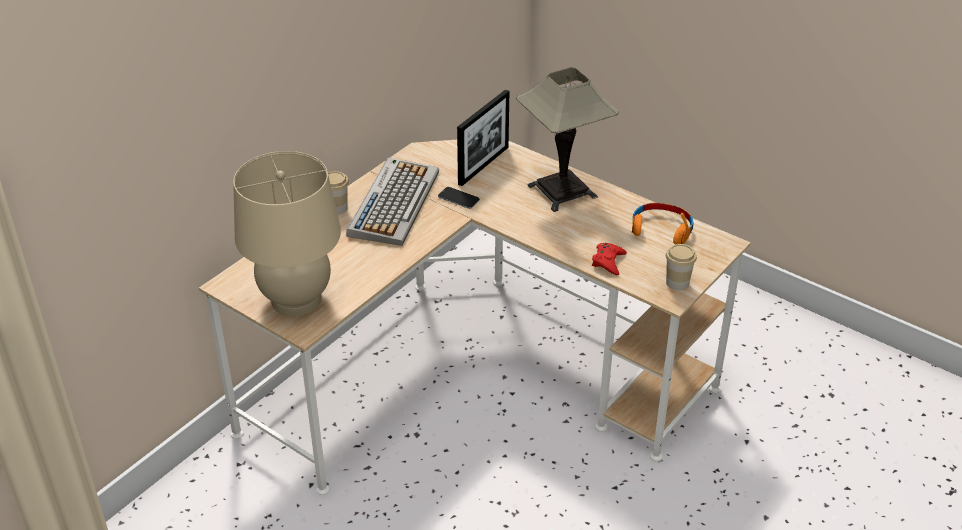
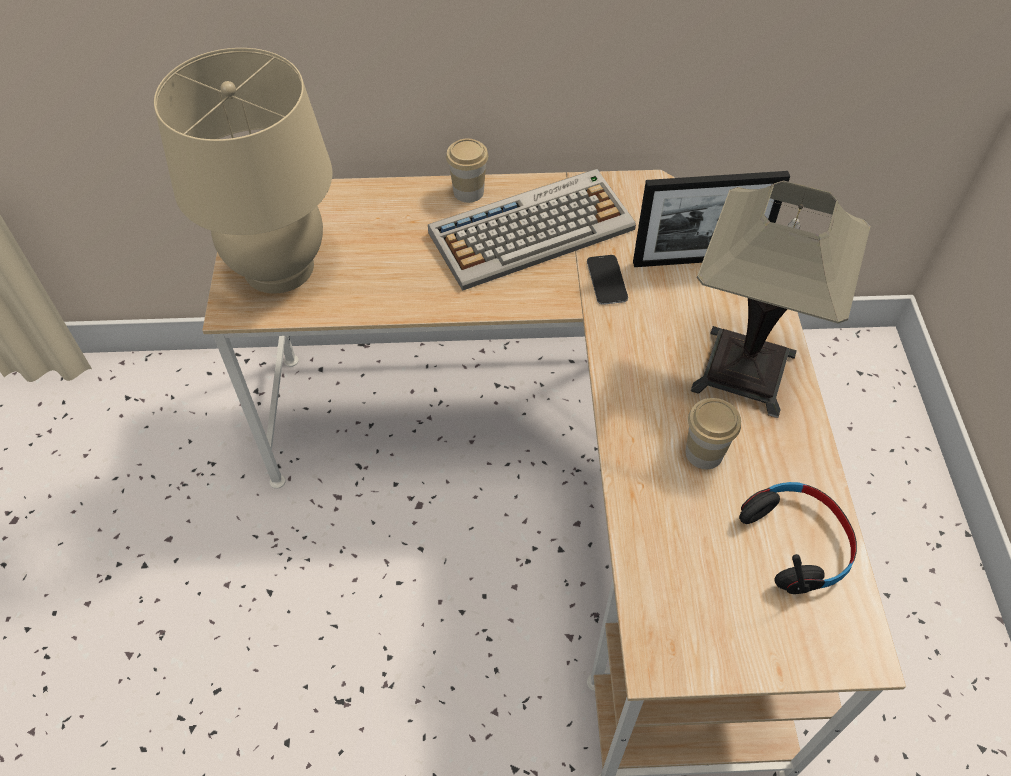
camera: 50 degrees right, 15 degrees up
(608, 262) = (654, 523): red game controller -> none
(661, 230) = (796, 542): orange headphones -> black headphones
(677, 283) = (698, 645): cup -> cup (704, 453)

